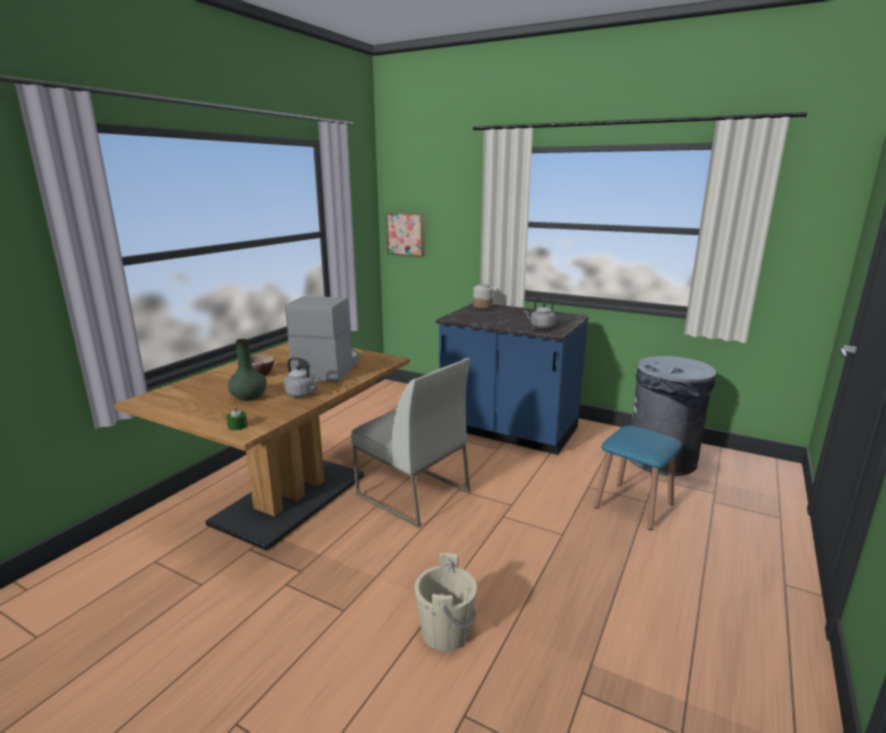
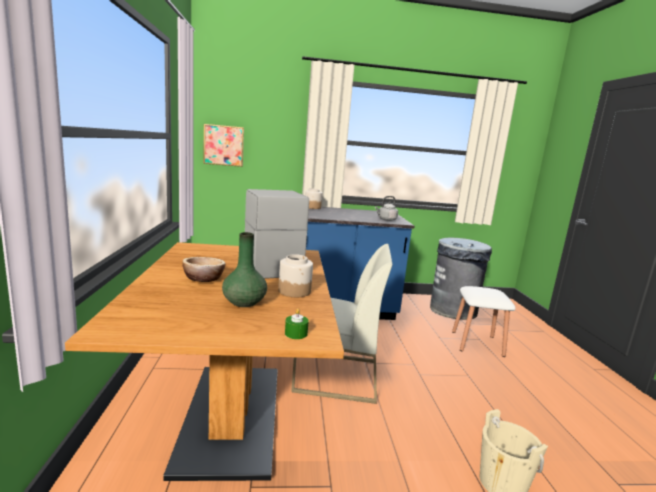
camera: 35 degrees left, 5 degrees down
(303, 394) = (294, 291): grey kettle -> jar
(633, 505) = (477, 343): blue stool -> white stool

